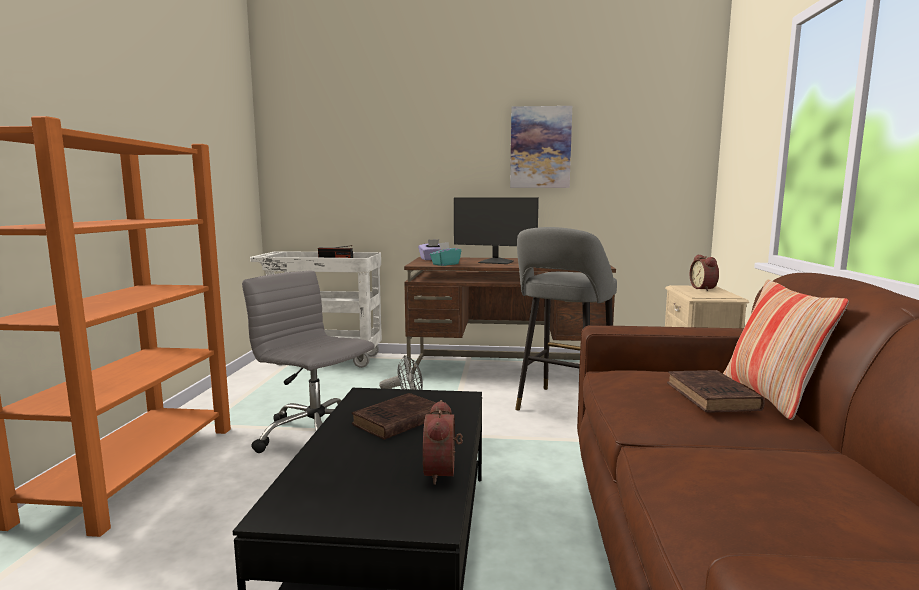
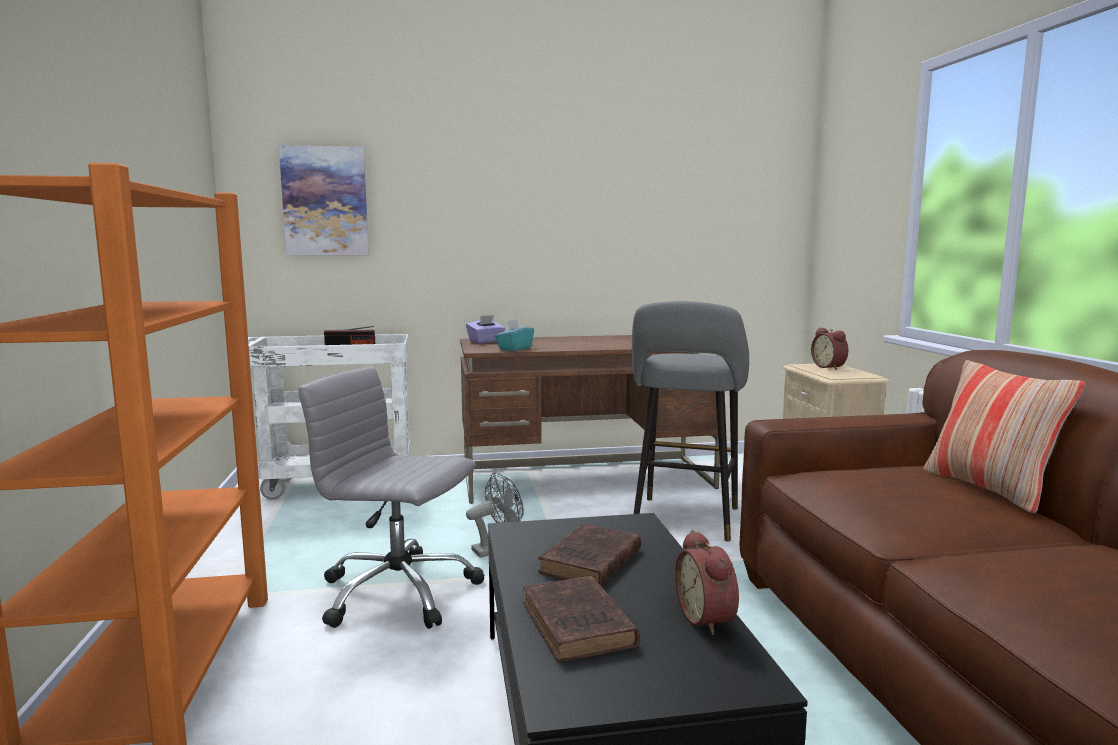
camera: 15 degrees left, 0 degrees up
(496, 262) = (573, 343): monitor -> none
(540, 147) = (613, 196): picture -> picture (325, 201)
(713, 397) = (943, 495): brown book -> brown book (578, 626)

